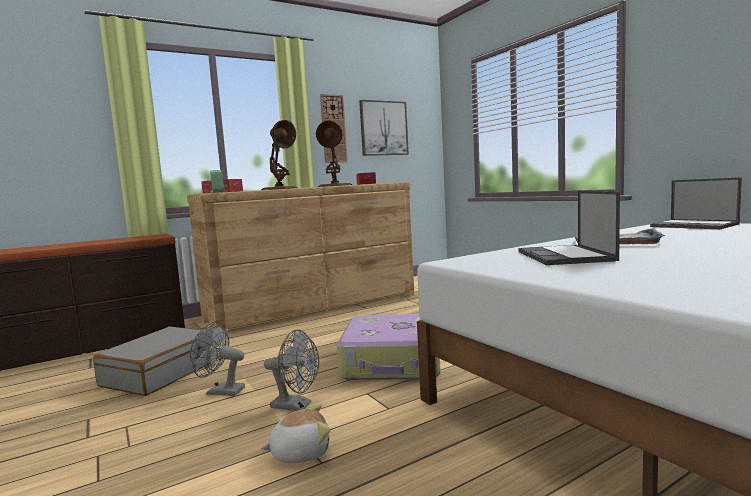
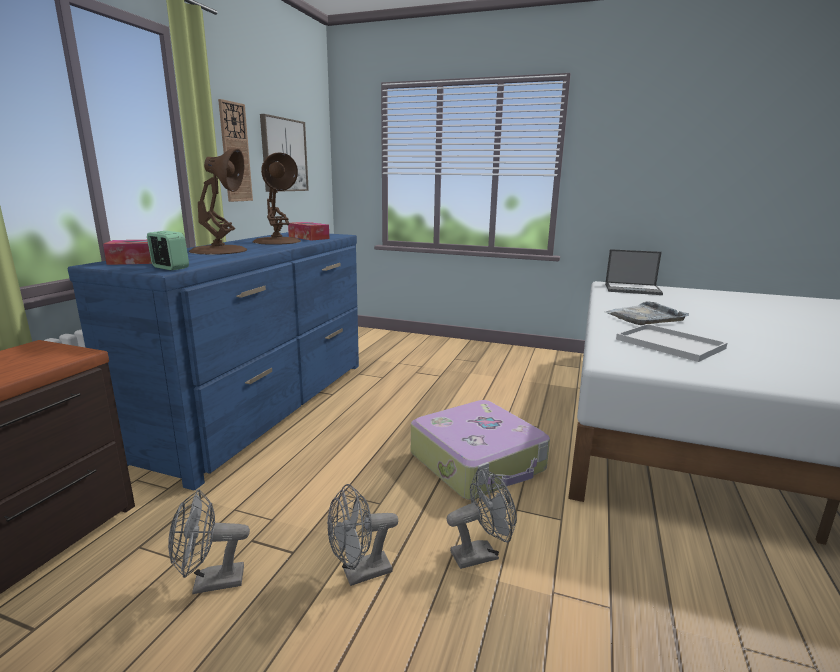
camera: 40 degrees left, 10 degrees up
(160, 373) = (210, 583): grey suitcase -> grey fan
(300, 452) = (577, 607): plush toy -> none
(315, 307) = (263, 406): brown dresser -> blue dresser
(565, 256) = (672, 344): laptop -> white tray

